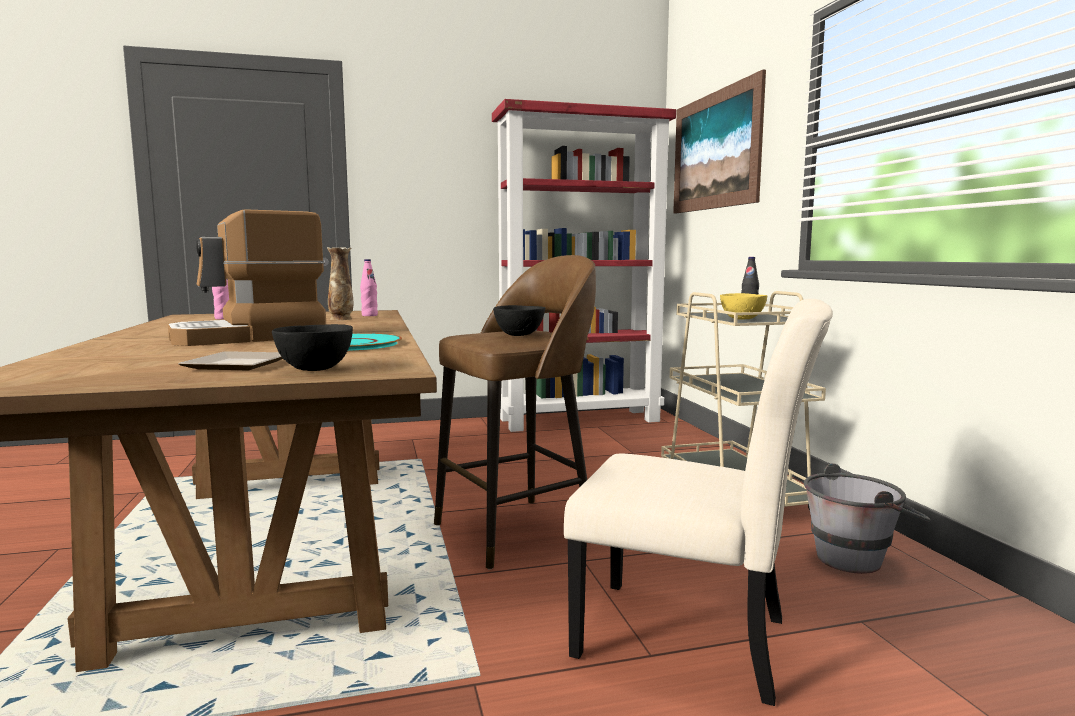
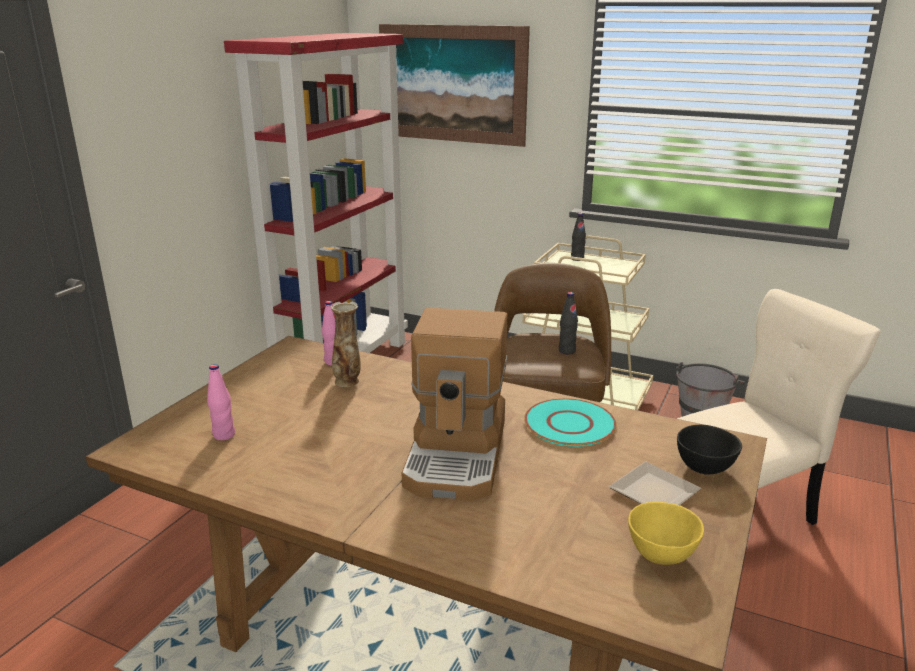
camera: 50 degrees left, 15 degrees up
(520, 335) = (567, 351): black bowl -> black bottle
(743, 319) = (603, 271): yellow bowl -> yellow bowl (662, 554)

